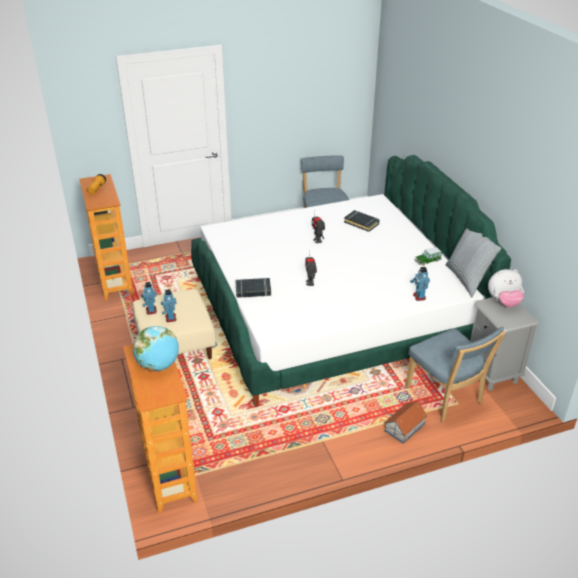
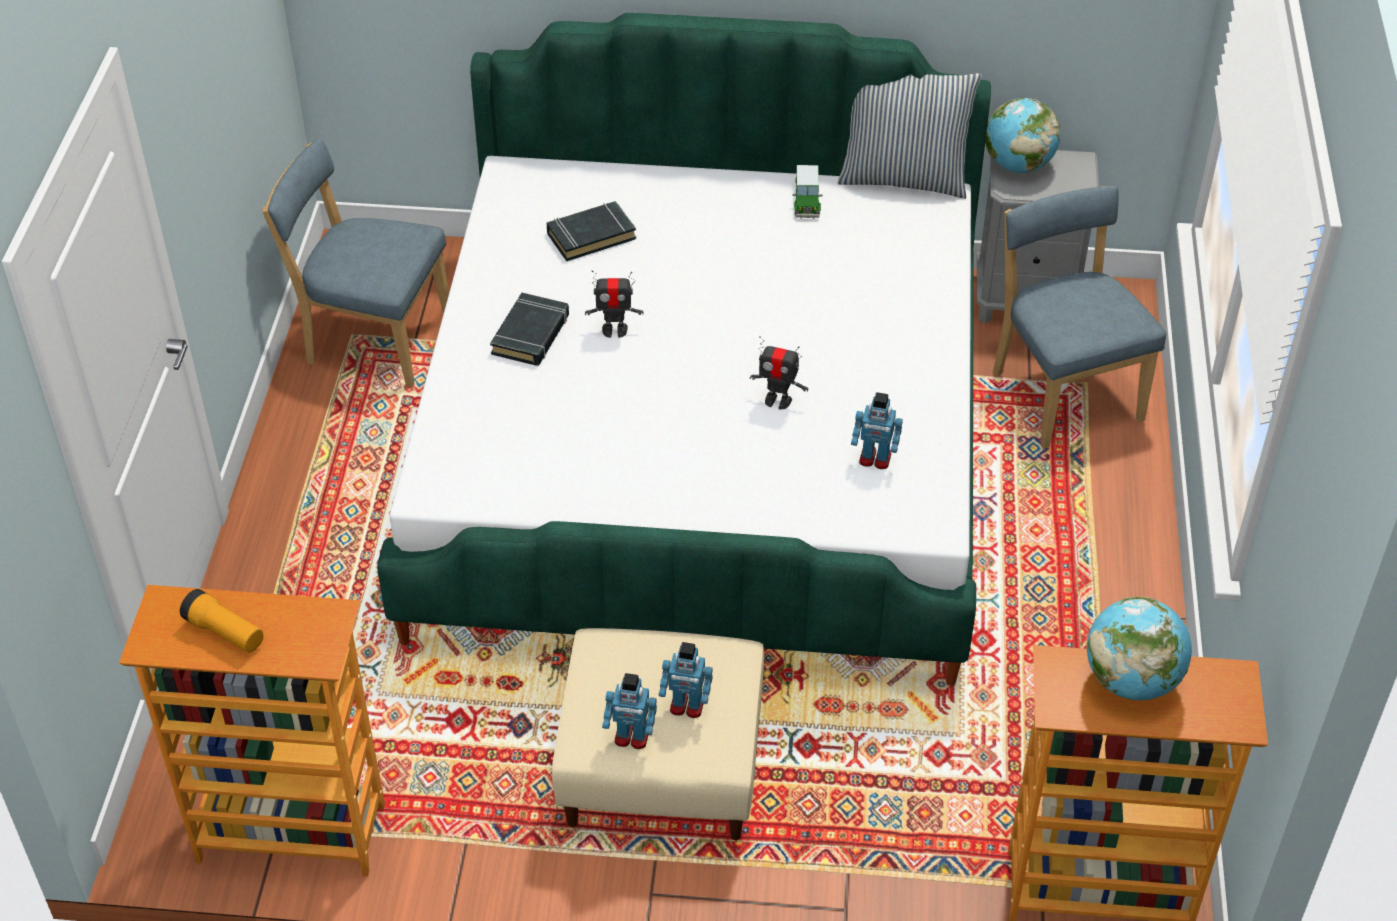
camera: 65 degrees left, 10 degrees up
(253, 290) = (751, 502): black book -> black book (531, 335)
(405, 427) = (1115, 480): toy house -> none
(419, 297) = (923, 265): toy robot -> toy robot (875, 459)
(446, 397) = (1063, 392): blue chair -> blue chair turned 105 degrees counterclockwise
(503, 302) = (1018, 165): plush toy -> globe

